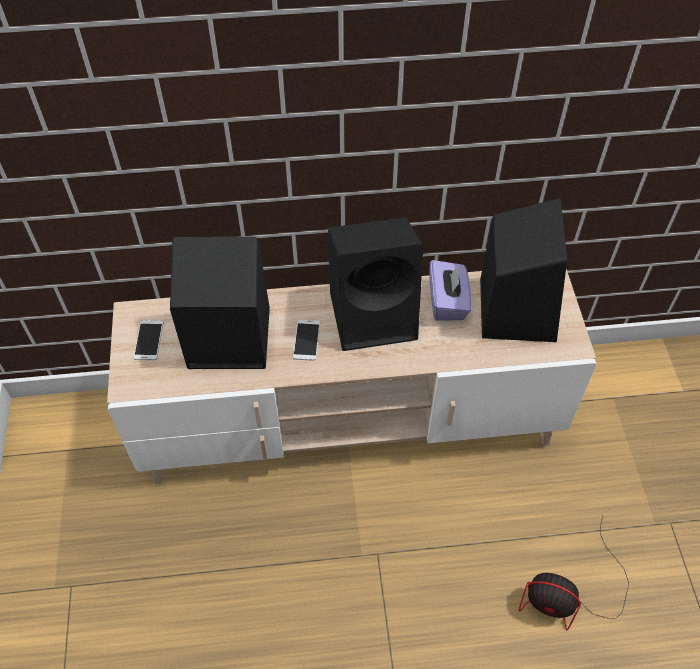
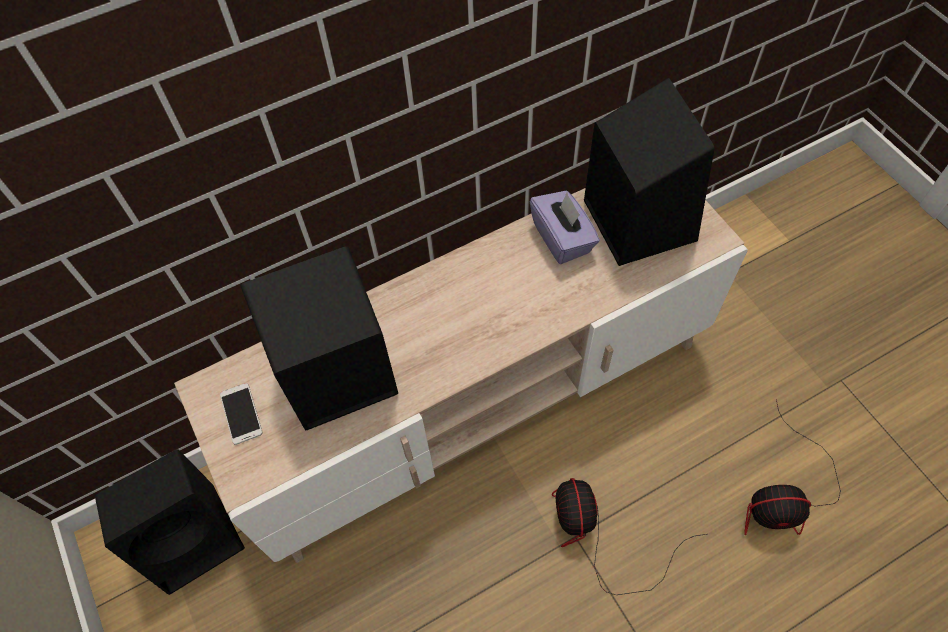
camera: 20 degrees left, 5 degrees up
(306, 340) = (429, 341): phone -> none
(375, 314) = (491, 282): black speaker -> black speaker (194, 535)
(396, 560) = (598, 535): none -> fan

